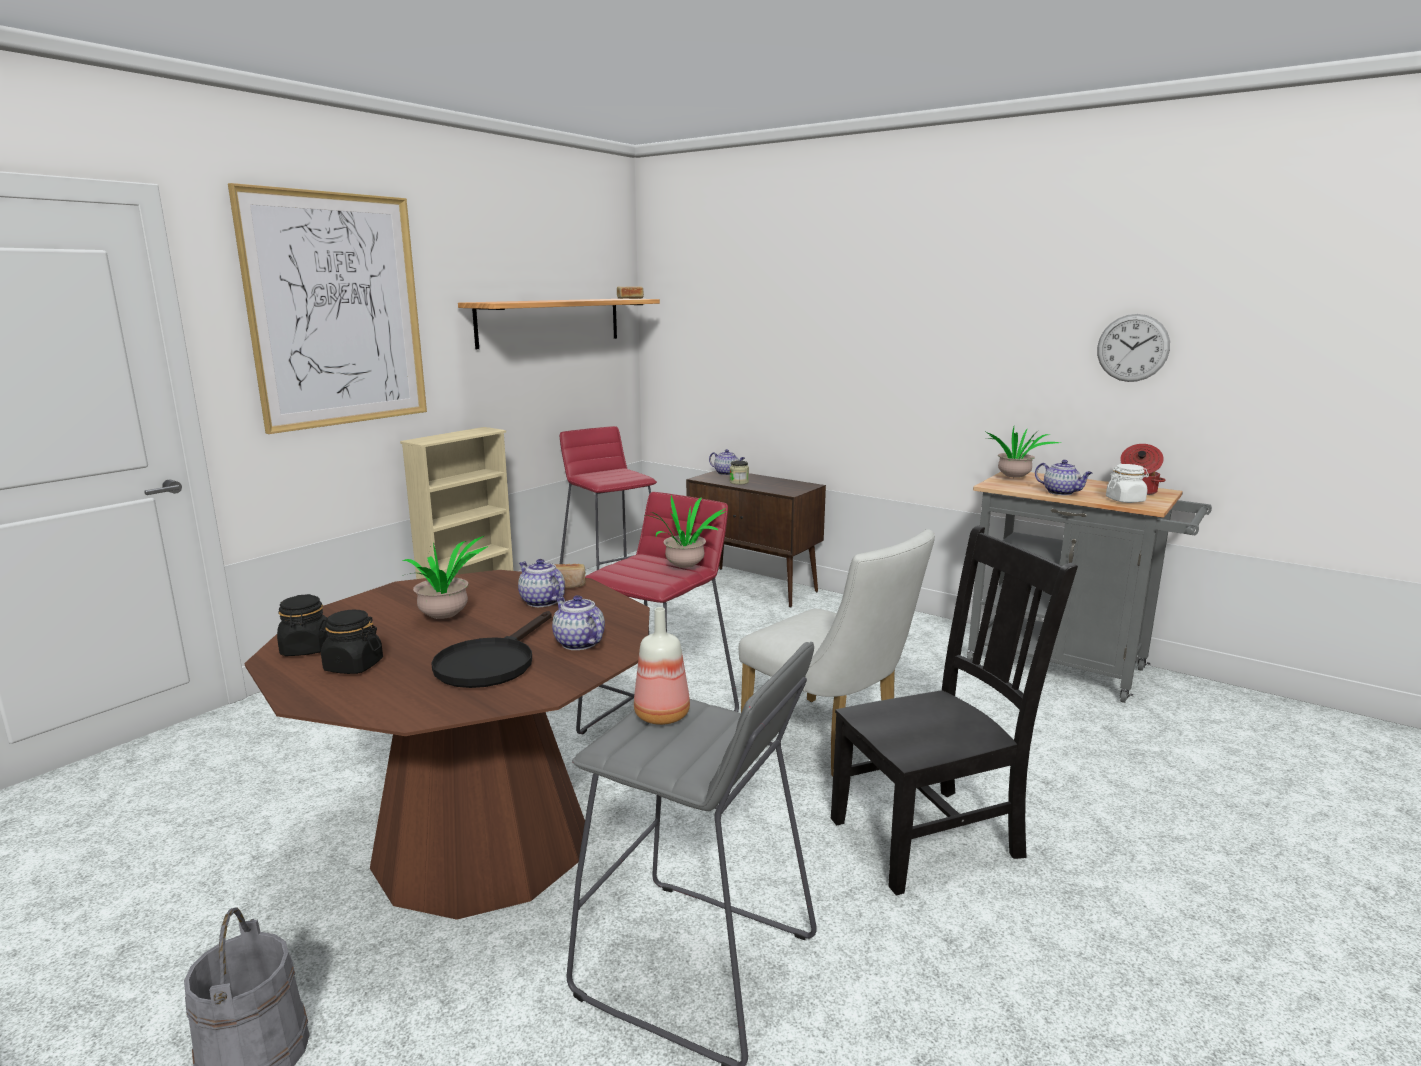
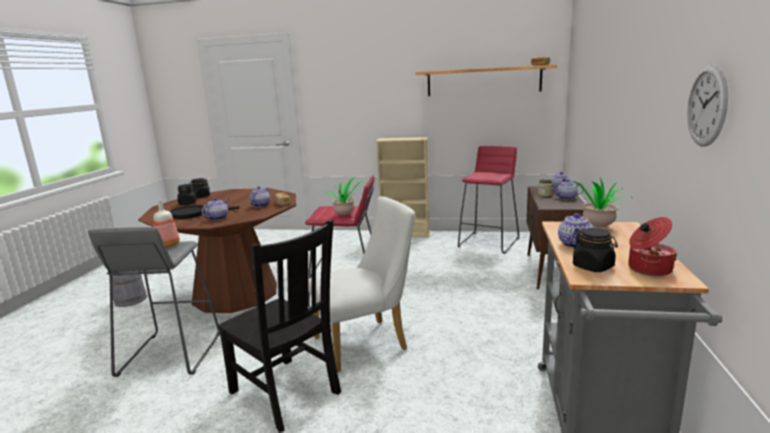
camera: 65 degrees right, 0 degrees up
(337, 311) = (354, 77): picture -> none
(447, 619) = (235, 201): potted plant -> none
(768, 480) = (566, 198): none -> teapot
(830, 742) = (367, 342): white chair -> white chair turned 135 degrees counterclockwise
(1125, 500) = (593, 267): white jar -> black jar

